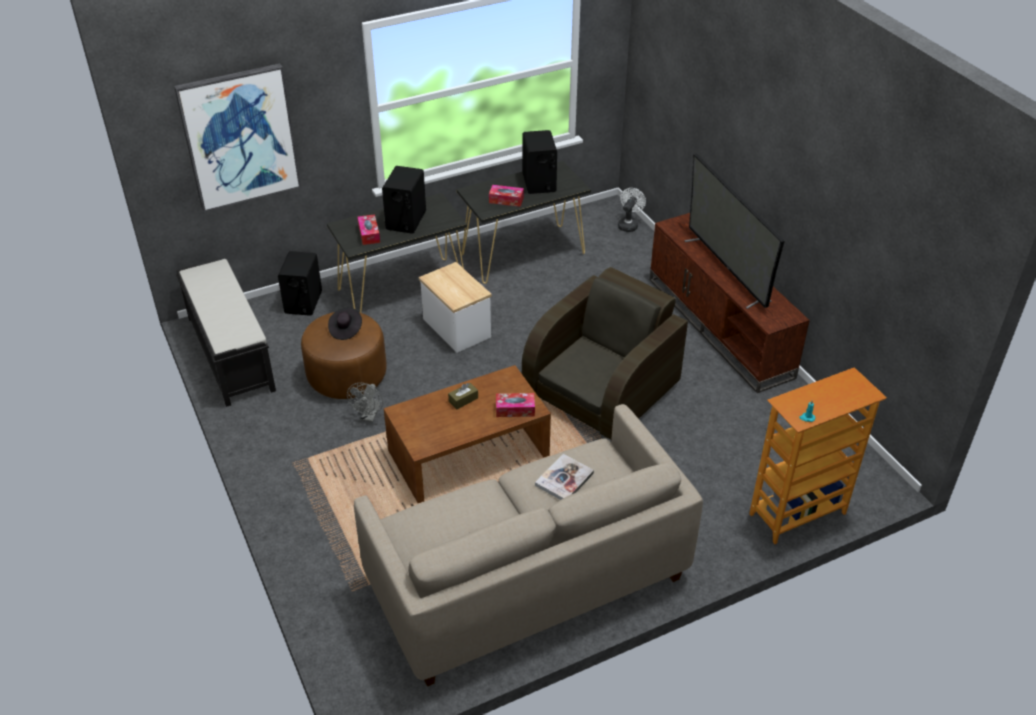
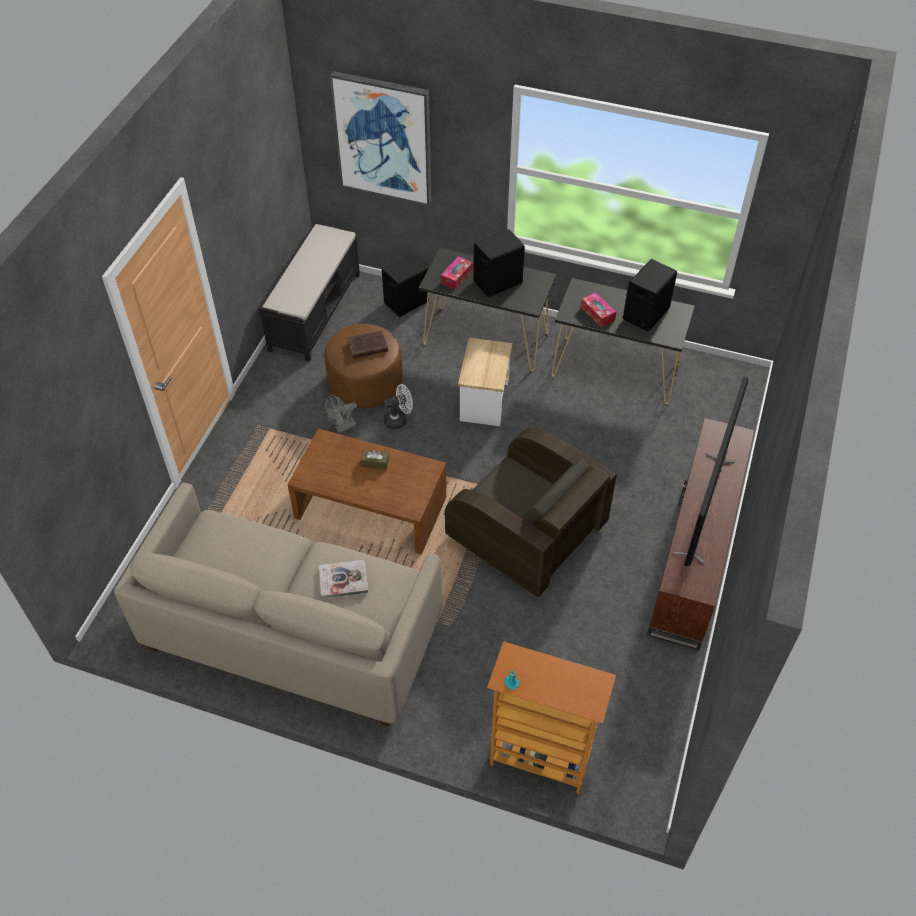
camera: 45 degrees right, 10 degrees up
(345, 330) = (366, 347): black hat -> brown book
(515, 409) = (399, 498): tissue box -> none
(602, 389) = (527, 532): brown armchair -> brown armchair turned 45 degrees clockwise
(629, 224) = (741, 403): white fan -> white fan (398, 419)

